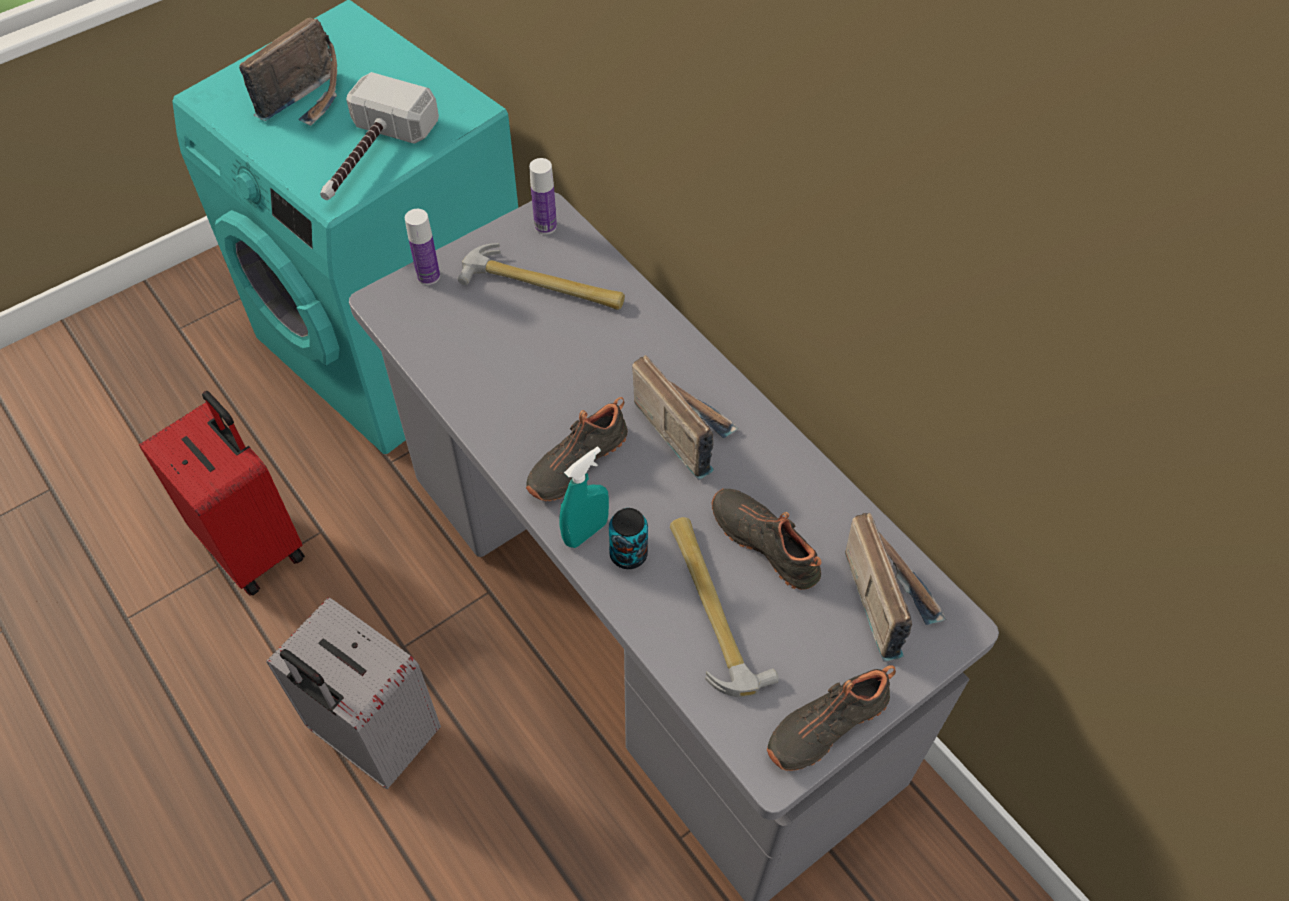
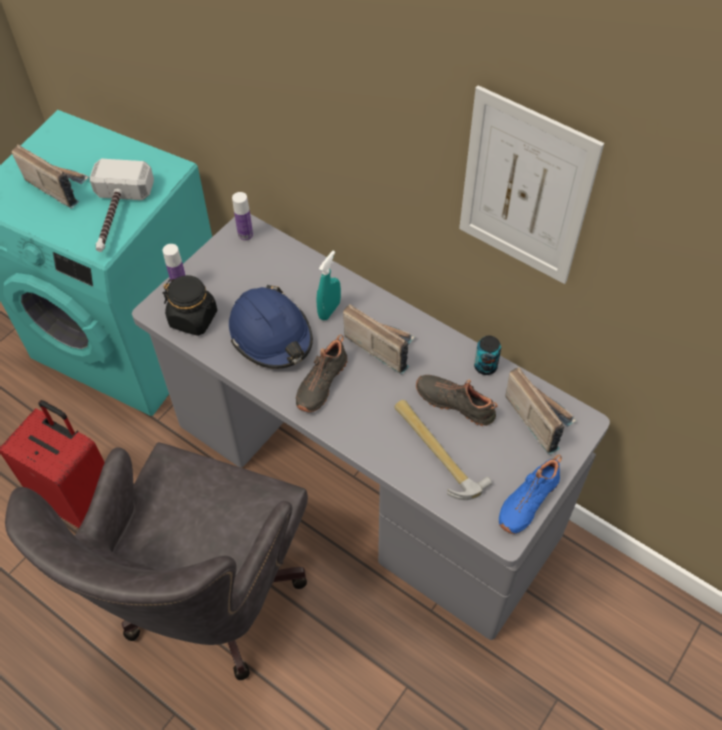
camera: 15 degrees left, 0 degrees up
(308, 99) = (57, 185): radio -> radio turned 75 degrees counterclockwise
(373, 737) = (209, 604): grey suitcase -> grey office chair
(430, 325) = (193, 318): none -> black jar
(530, 376) = (271, 335): none -> blue hard hat
(543, 286) = (258, 275): hammer -> none
(585, 532) = (342, 425): turquoise spray bottle -> turquoise spray bottle (329, 310)
(628, 554) = (374, 431): can -> can (485, 366)
(825, 723) = (526, 500): black shoe -> blue shoe
(926, 228) = (525, 189): none -> picture

